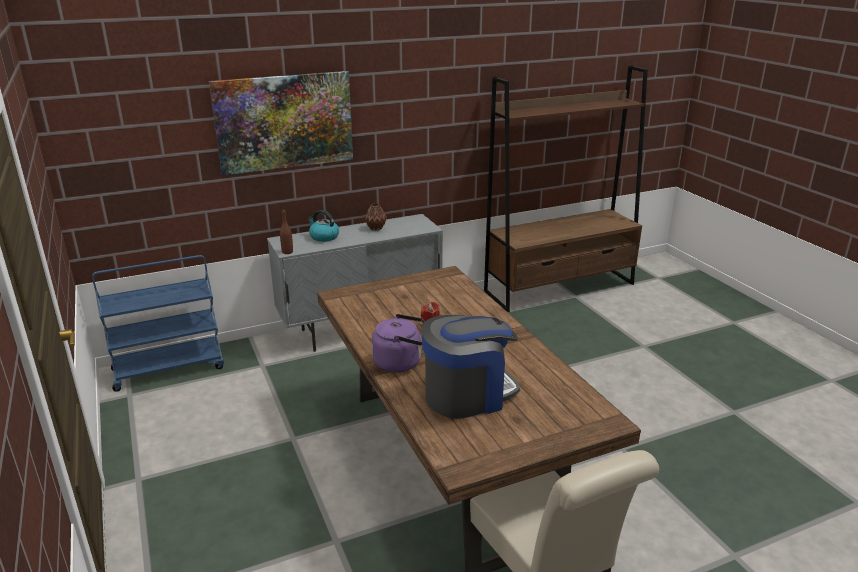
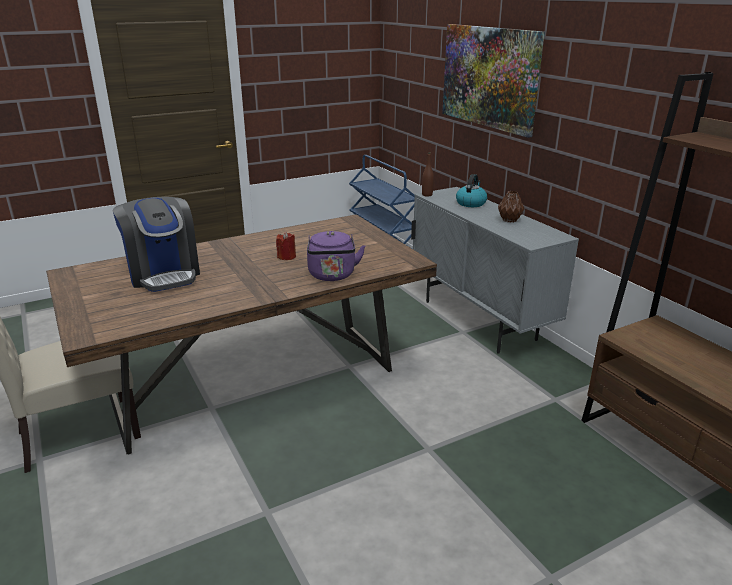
camera: 85 degrees right, 0 degrees up
(400, 362) = (225, 248): purple kettle -> purple kettle (332, 276)

